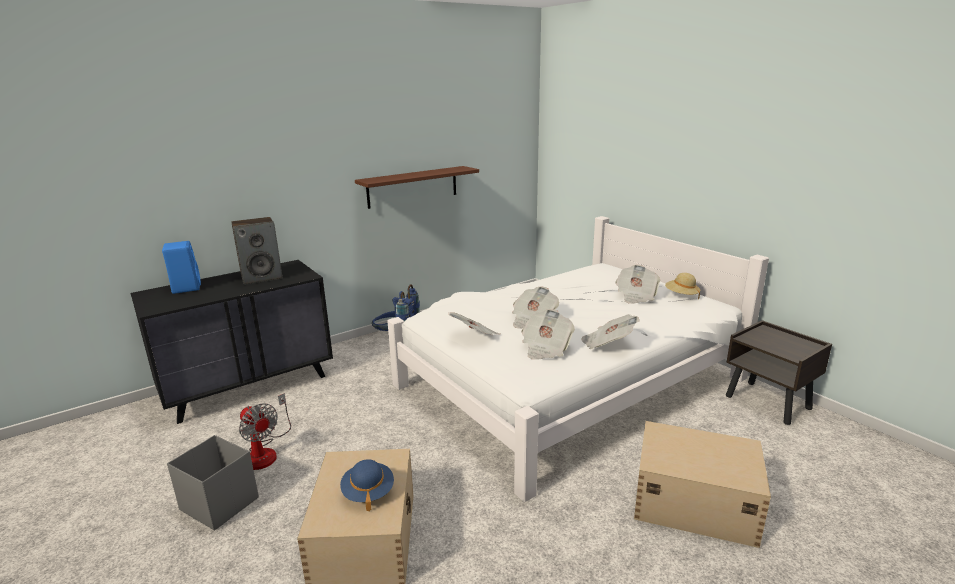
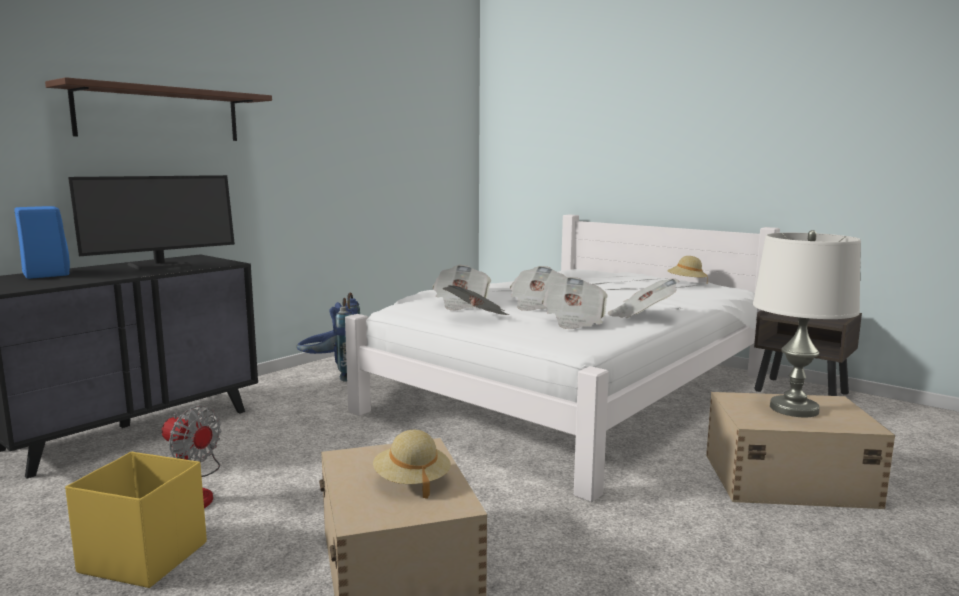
camera: 15 degrees left, 10 degrees down
(219, 503) = (143, 557): grey storage box -> yellow storage box
(262, 277) = (160, 265): speaker -> monitor
(368, 492) = (411, 481): blue hat -> beige hat
(413, 186) = (344, 174): brown shelf -> brown shelf (159, 114)
(636, 296) = (638, 284): newspaper -> newspaper (461, 304)
(702, 451) = (794, 409): none -> white table lamp

